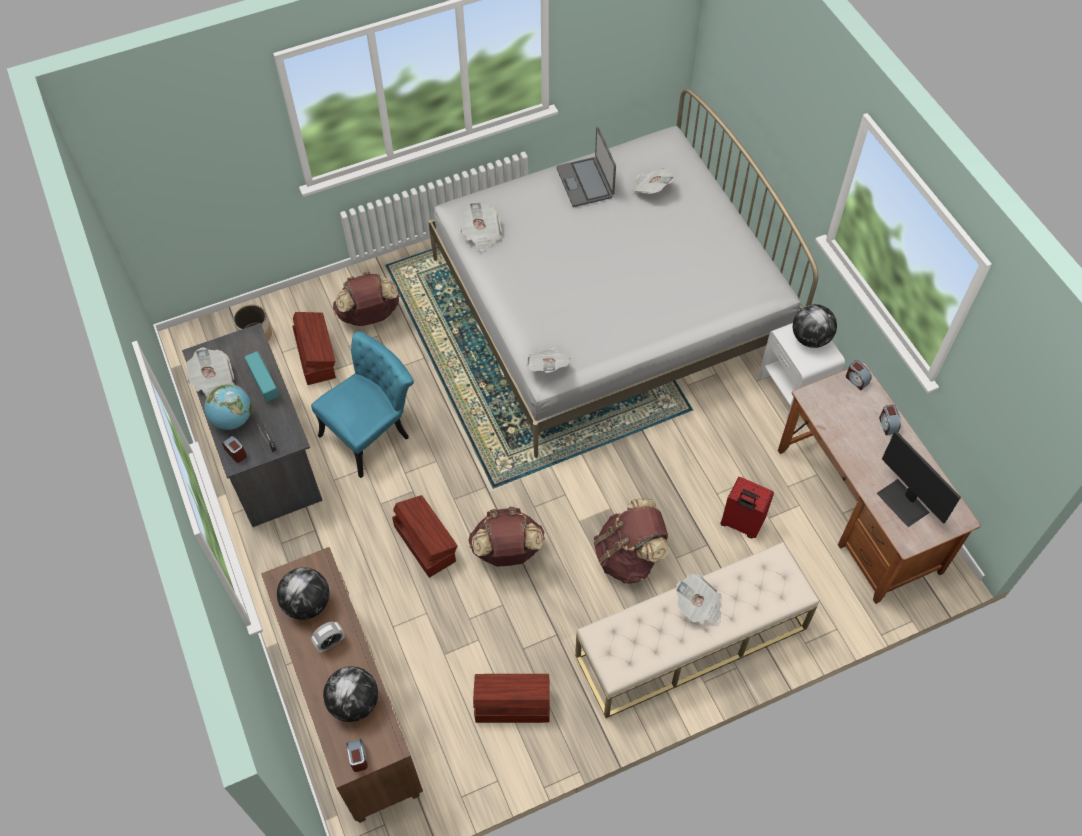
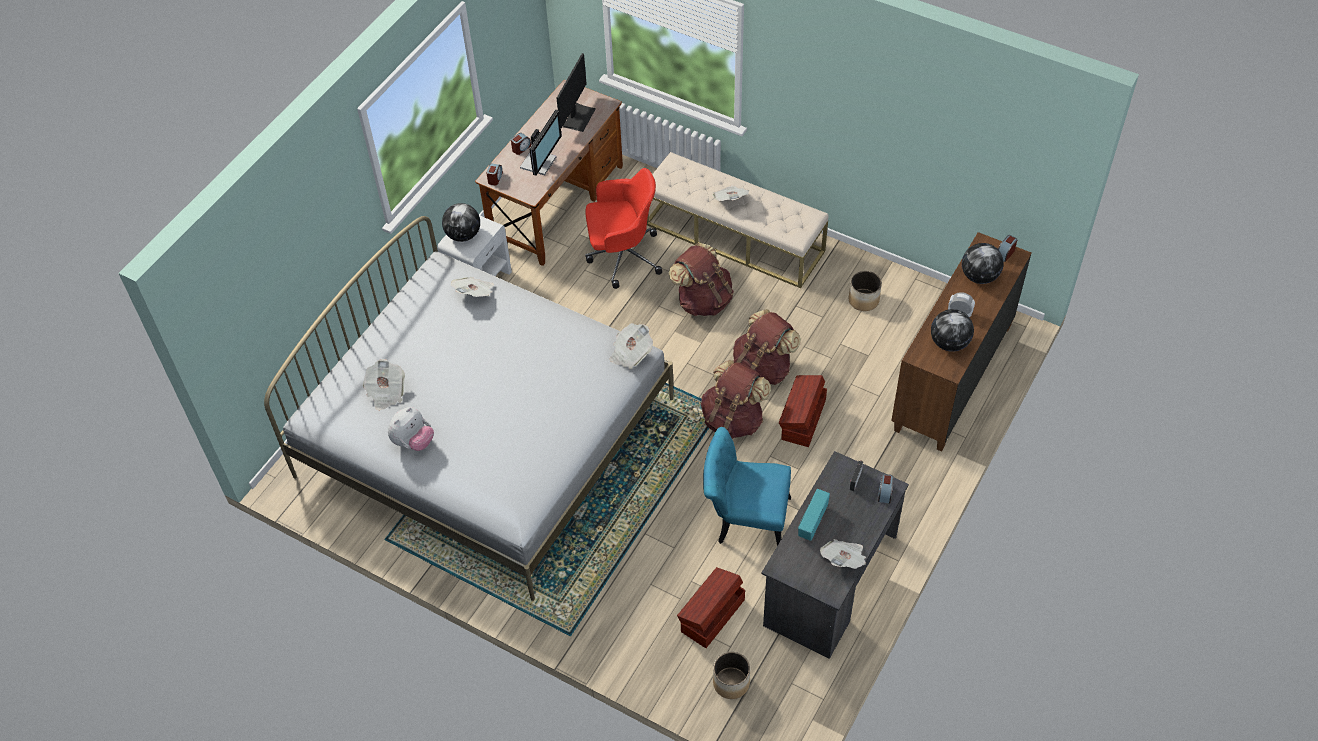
camera: 125 degrees left, 5 degrees down
(233, 419) = (861, 518): globe -> none
(369, 316) = (636, 606): brown backpack -> brown backpack (733, 419)
(481, 234) = (533, 479): newspaper -> newspaper (475, 293)
(511, 704) = (864, 300): brown storage box -> planter
(585, 182) = (413, 441): laptop -> plush toy
(741, 524) = (622, 256): red suitcase -> red office chair
(853, 429) = (540, 162): none -> monitor

